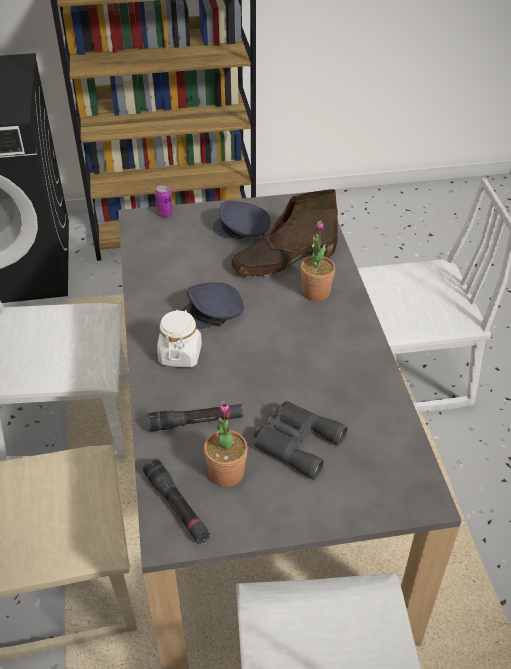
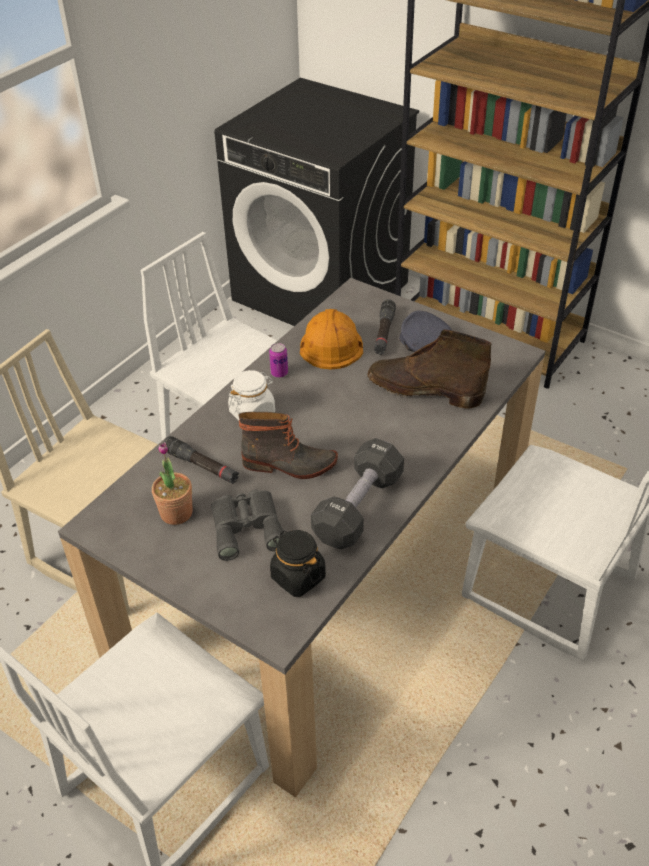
camera: 45 degrees right, 0 degrees up
(165, 213) = (381, 299): can -> can (279, 373)
(170, 266) = (330, 343): none -> orange hard hat
(177, 506) = (121, 510): black flashlight -> black flashlight (384, 333)
(214, 312) = (315, 397): grey cap -> none
(263, 374) = (289, 465): none -> boot
(316, 292) = (414, 430): potted plant -> none
(353, 370) = (358, 507): none -> black dumbbell
(381, 449) = (297, 577): none -> black jar

